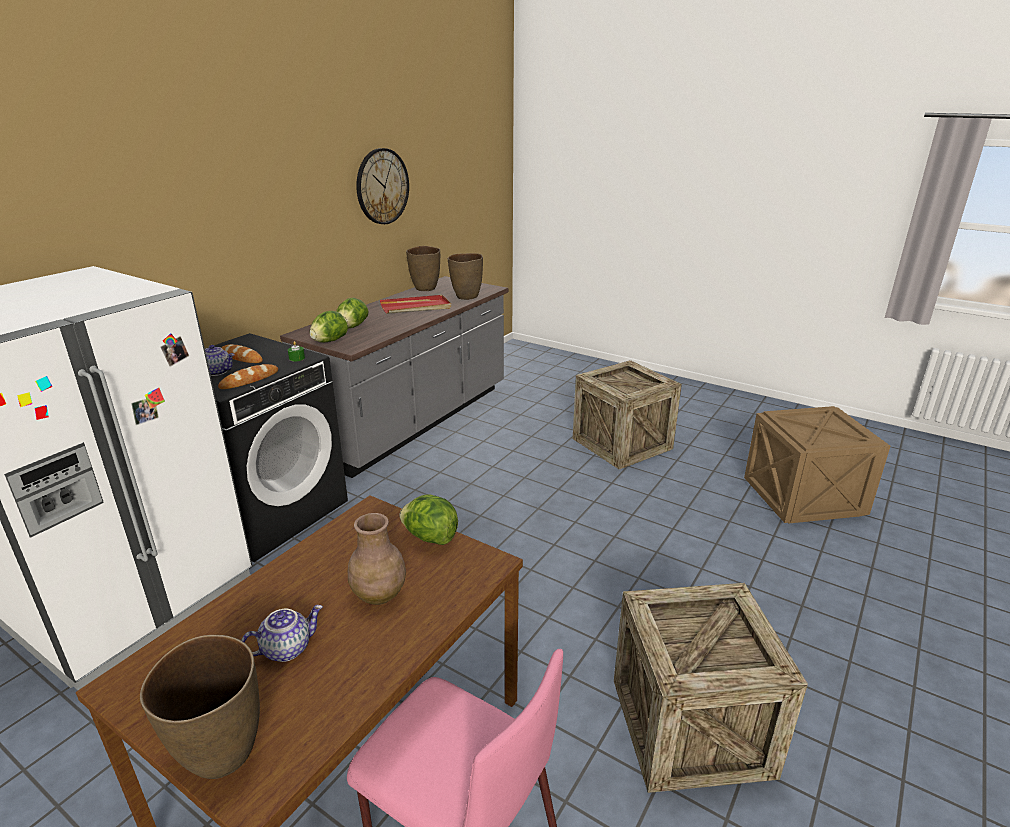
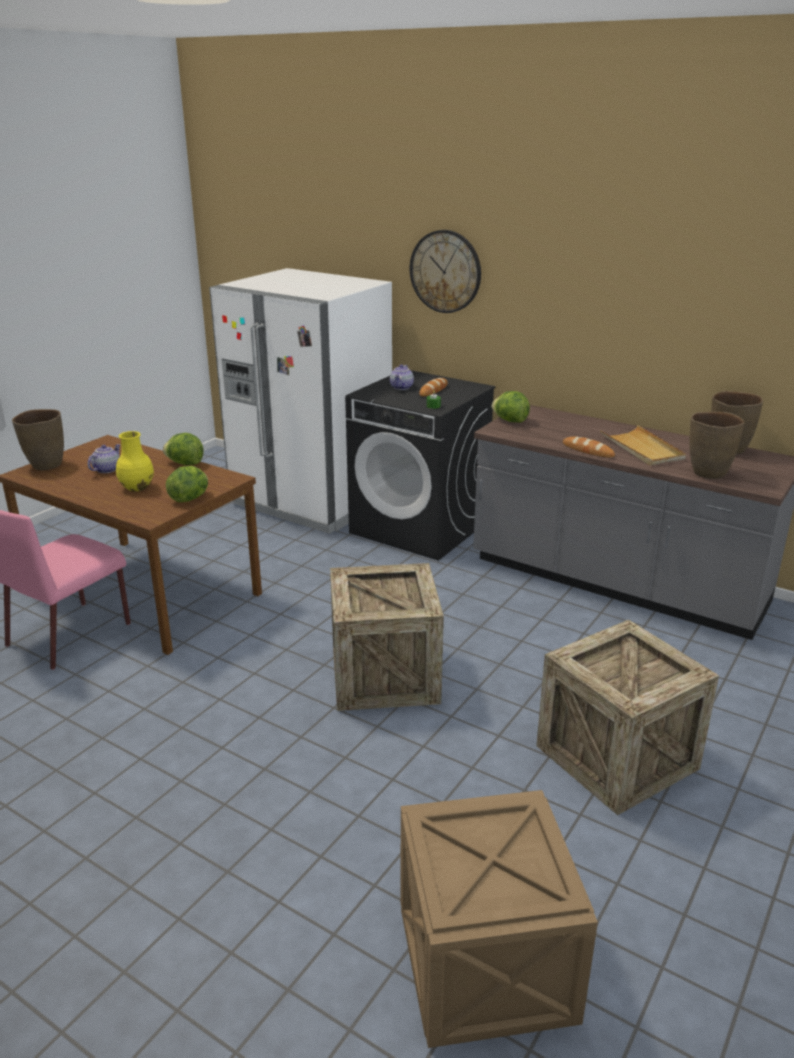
camera: 90 degrees right, 0 degrees up
(249, 380) = (384, 398): bread -> bread (588, 450)
(287, 648) = (106, 469): teapot -> teapot turned 120 degrees counterclockwise
(352, 327) = (556, 426): lettuce -> lettuce (185, 463)
(380, 595) = (137, 488): brown vase -> yellow vase
(382, 186) = (715, 299): wall clock -> wall clock (445, 271)
(416, 307) = (642, 449): red tray -> beige tray
(690, 726) = (105, 743): crate -> crate (384, 676)

